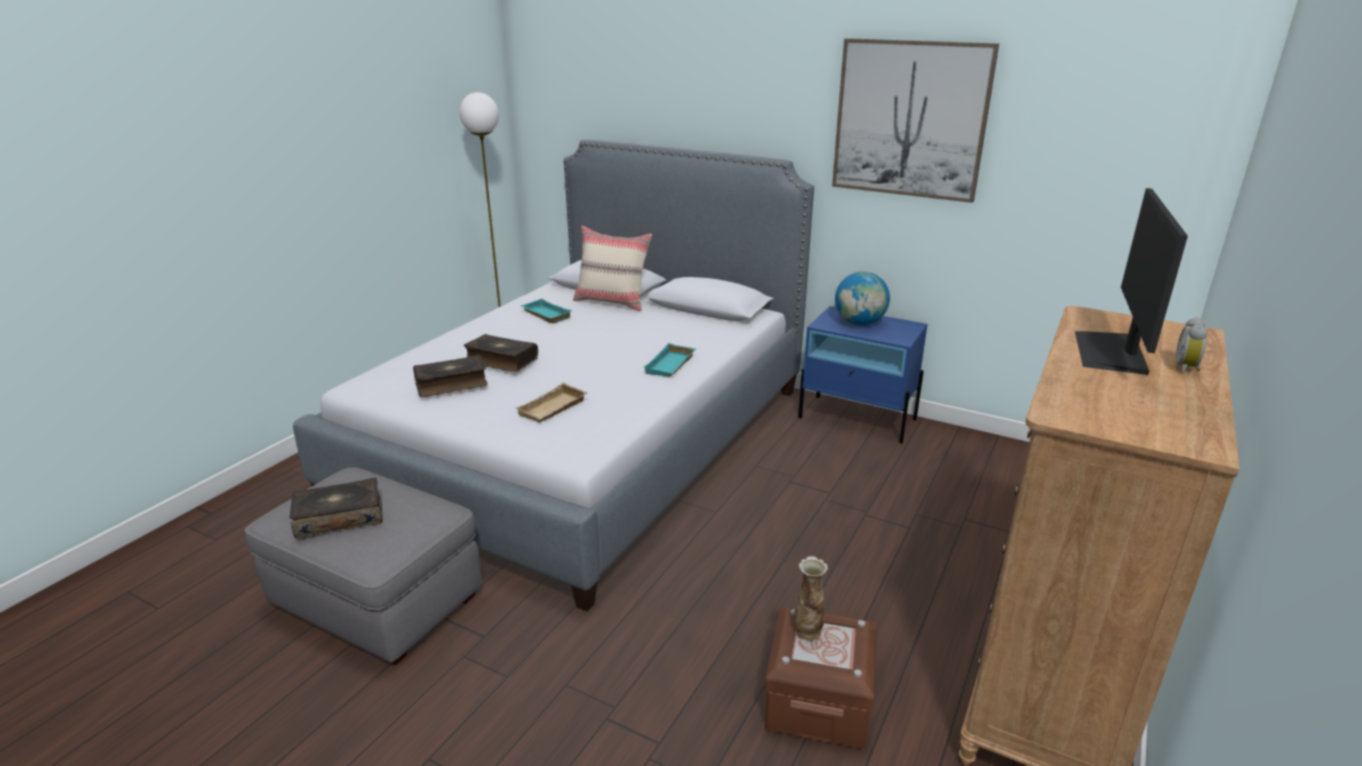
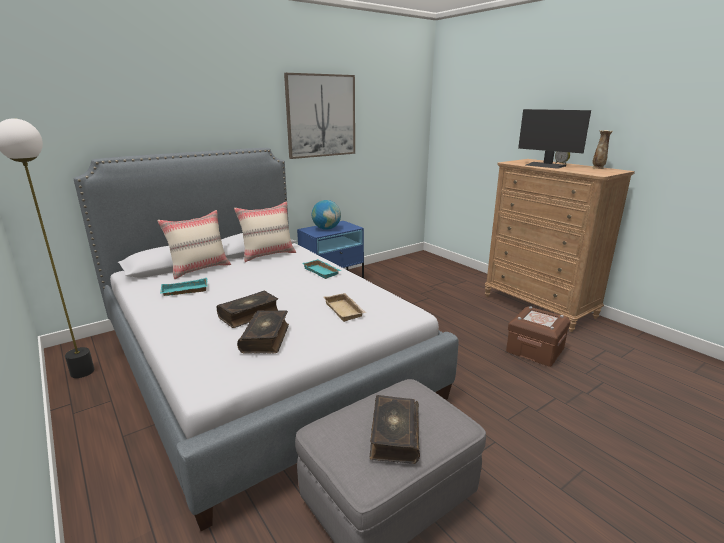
camera: 65 degrees left, 5 degrees down
(698, 319) = (268, 255): none -> beige pillow
(807, 632) = (533, 319): vase -> vase (598, 168)

